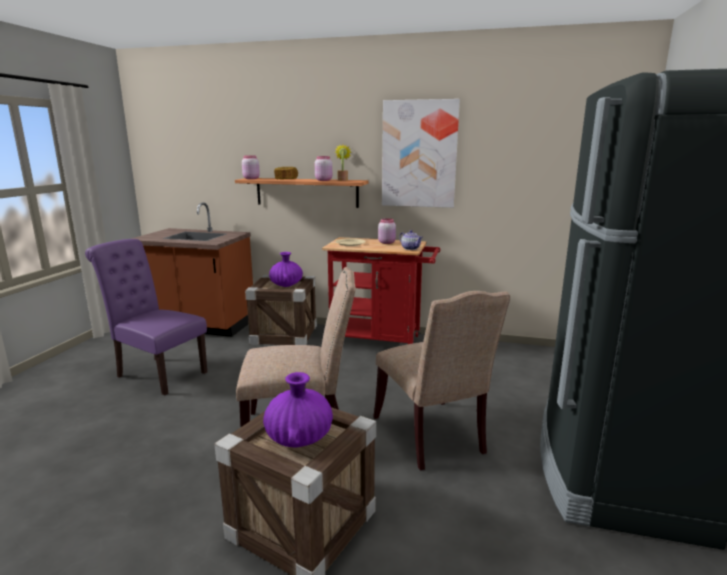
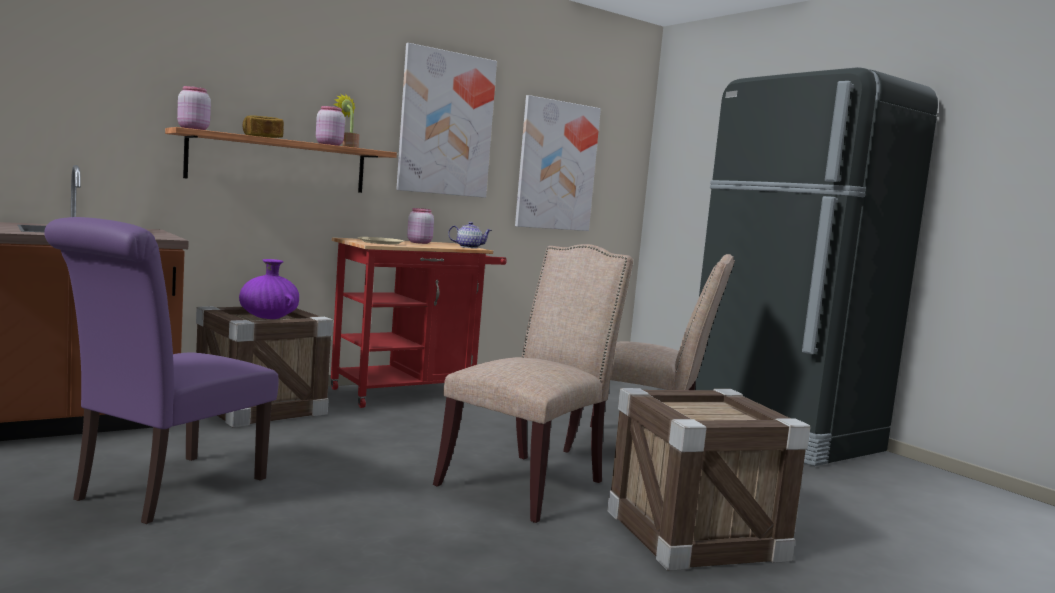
camera: 50 degrees left, 10 degrees down
(157, 373) = (163, 491): purple chair -> purple chair turned 45 degrees counterclockwise
(299, 438) = (711, 413): purple vase -> none
(527, 177) = (556, 165): none -> picture

